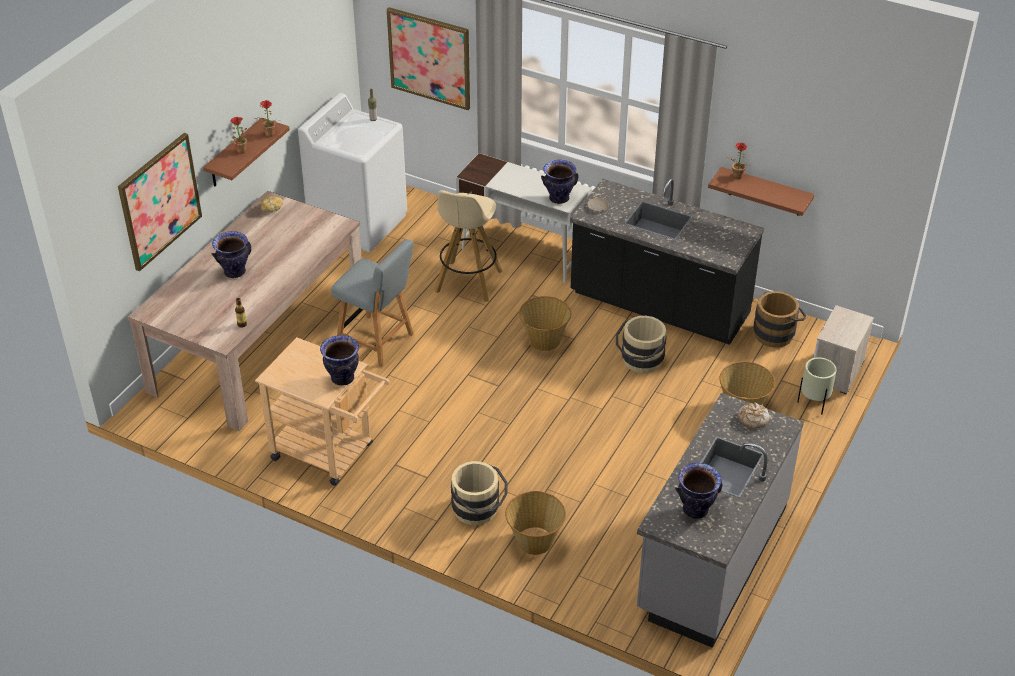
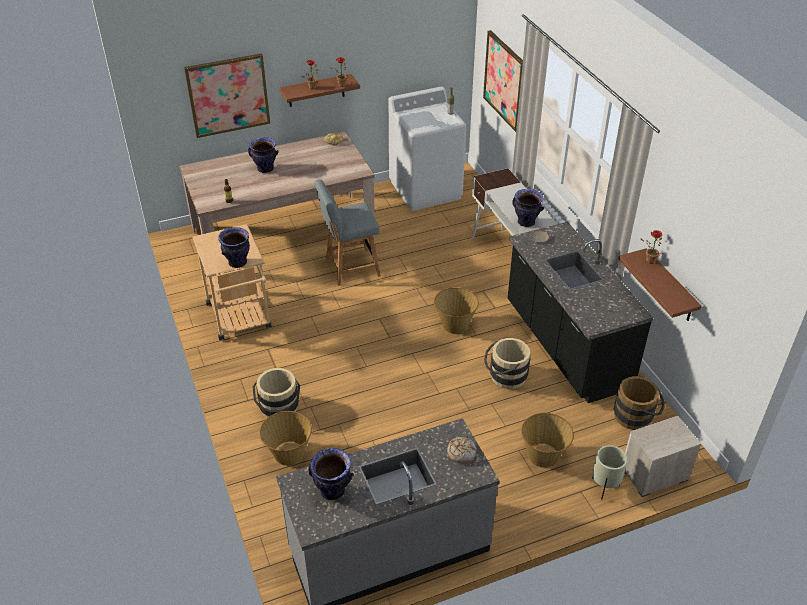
camera: 40 degrees right, 0 degrees up
(378, 342) = (349, 268): grey chair -> grey chair turned 90 degrees clockwise
(468, 282) = (450, 260): beige stool -> none

